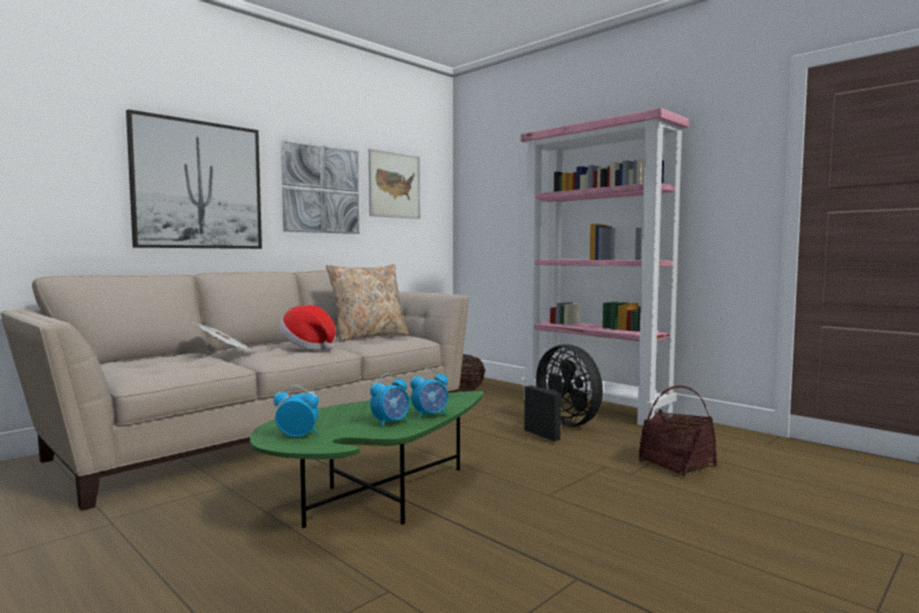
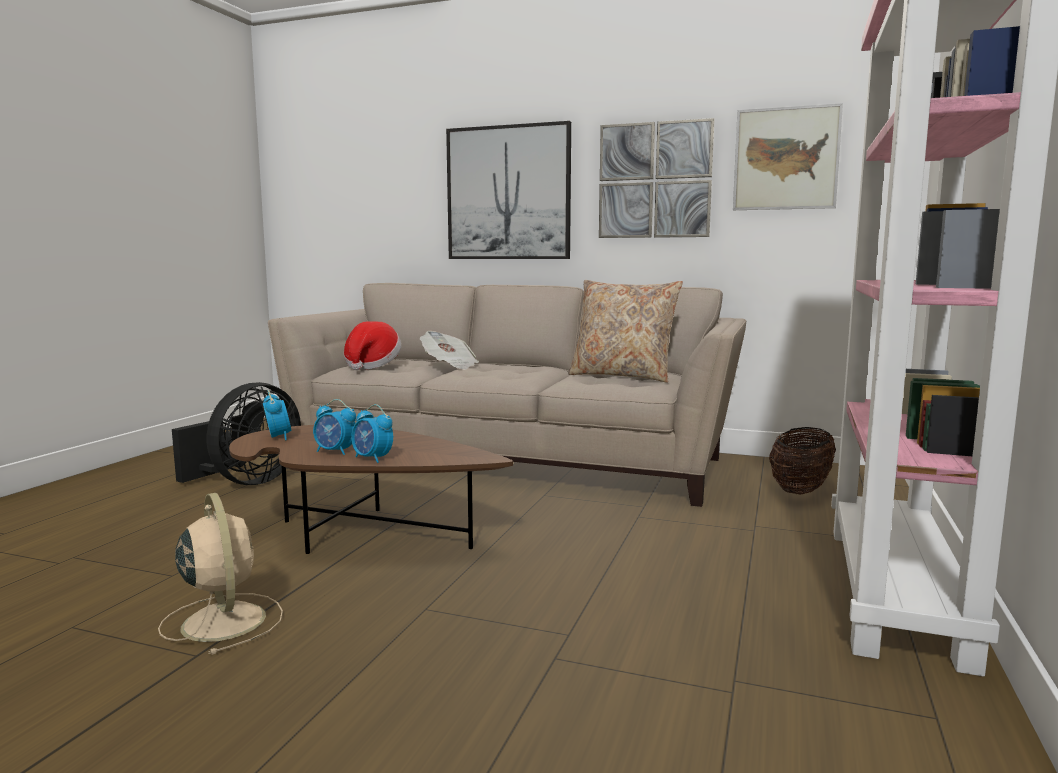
camera: 65 degrees right, 5 degrees up
(309, 347) = (517, 373): hat -> hat (371, 366)
(375, 499) = (359, 531): green coffee table -> brown coffee table
(518, 565) = (223, 620): none -> beige fan
(561, 427) = (723, 579): black fan -> black fan (247, 482)
(677, 464) = (649, 700): basket -> none

